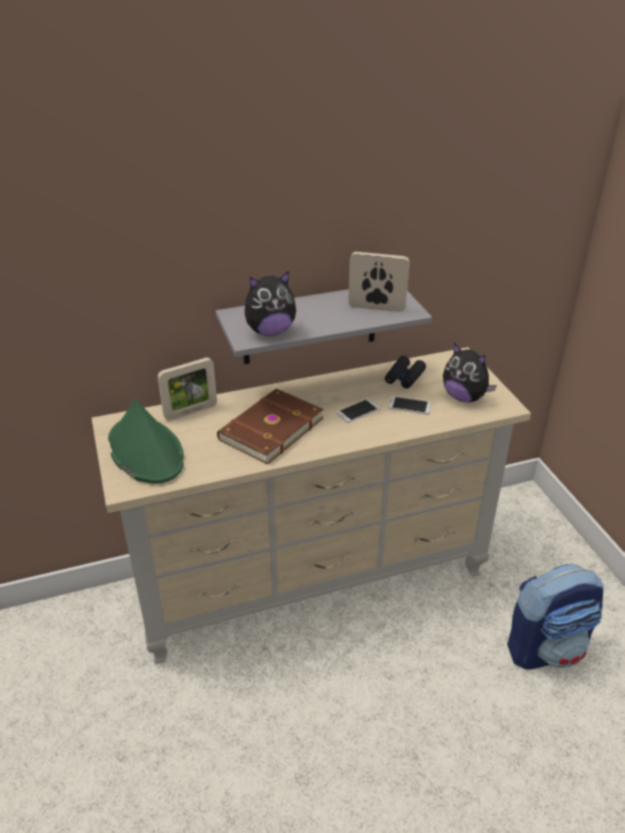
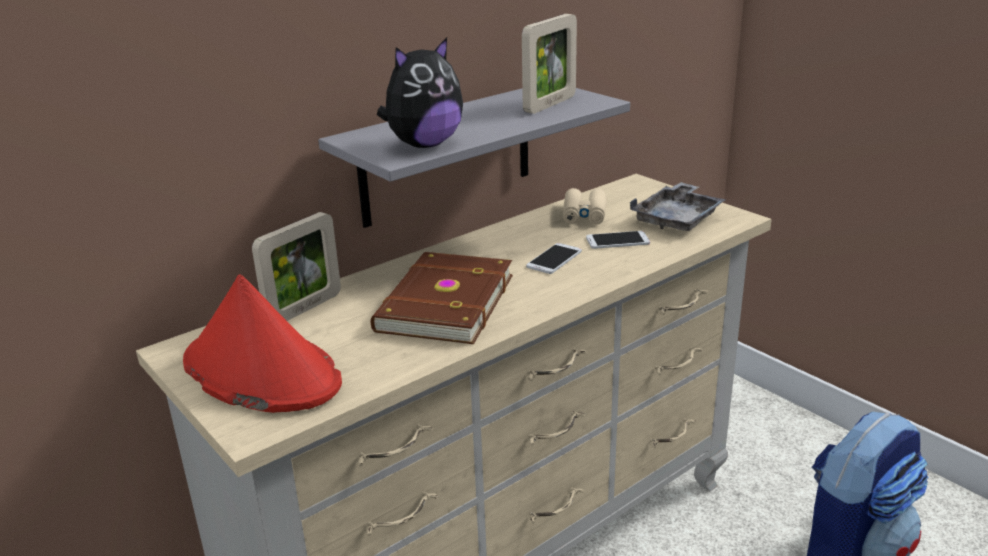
camera: 20 degrees left, 10 degrees down
(145, 451) = (260, 372): green hat -> red hat
(376, 308) = (550, 104): picture frame -> picture frame turned 135 degrees clockwise
(404, 377) = (584, 214): black binoculars -> beige binoculars
(464, 397) = (678, 219): plush toy -> grey tray

